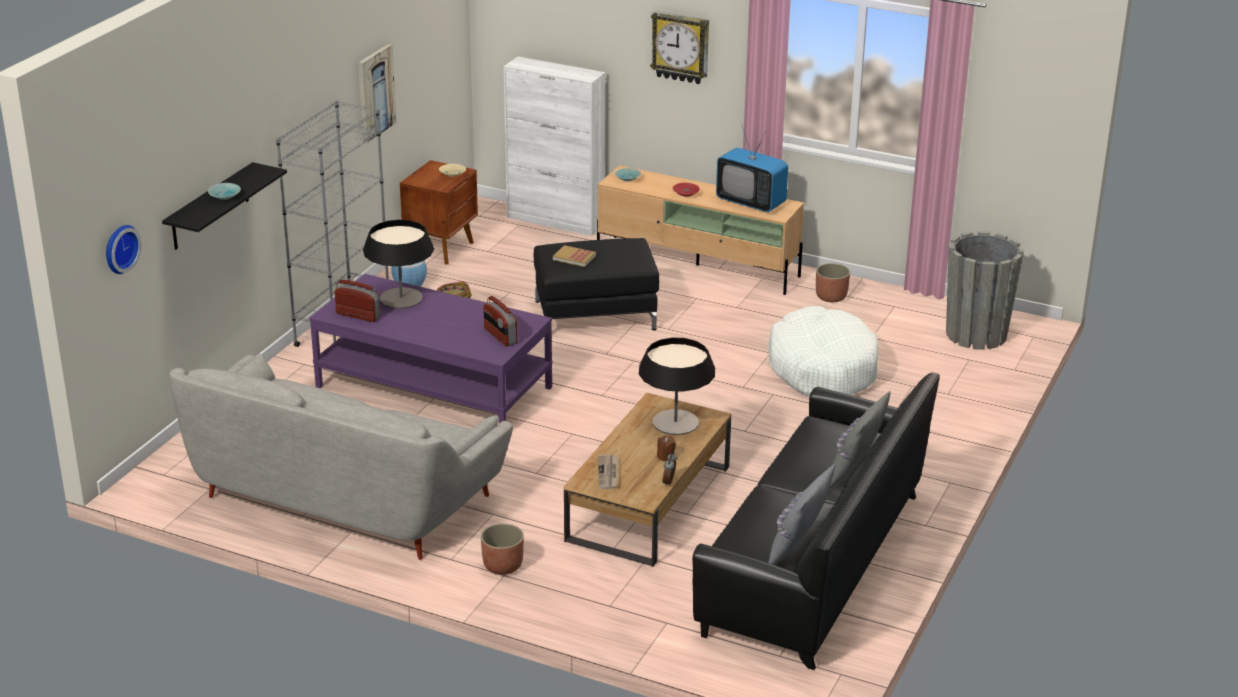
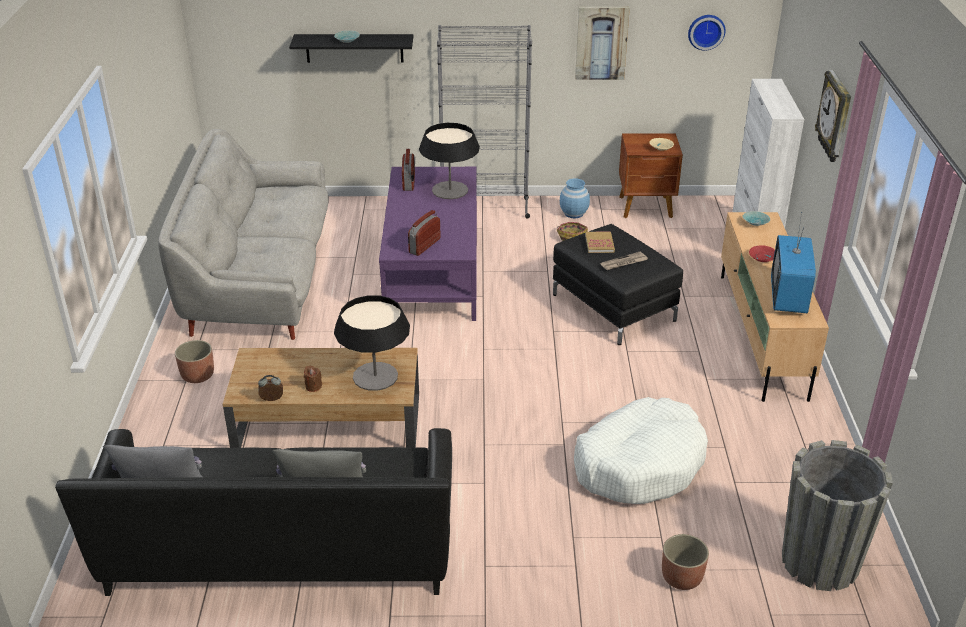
camera: 65 degrees right, 5 degrees up
(119, 248) = (242, 34): wall clock -> wall clock (706, 31)
(608, 473) = (269, 364): newspaper -> newspaper (624, 263)
(831, 297) = (789, 432): planter -> planter (682, 577)

